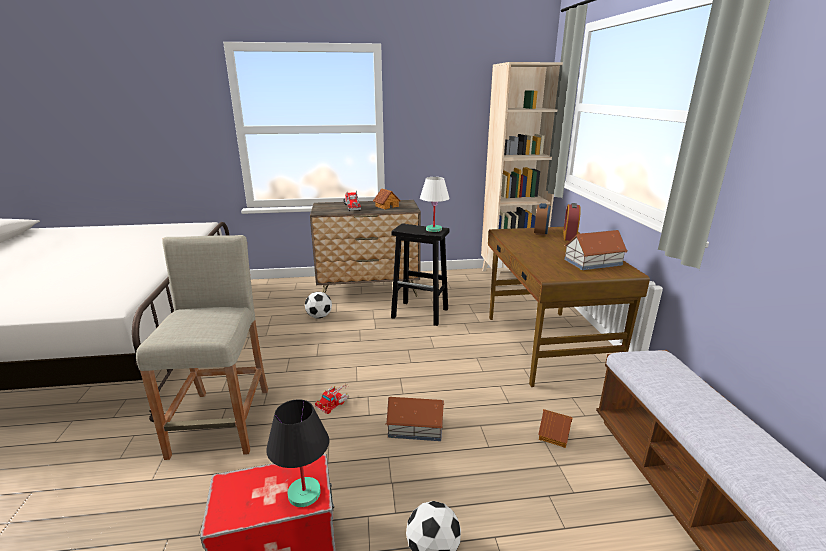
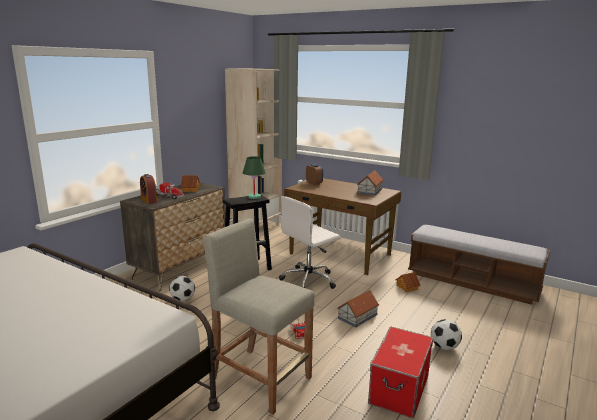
camera: 50 degrees left, 5 degrees down
(304, 494) = (415, 340): black table lamp -> none
(434, 229) = (254, 197): white table lamp -> green table lamp
(451, 355) = (309, 280): none -> white office chair
(569, 236) = (330, 182): alarm clock -> alarm clock (149, 200)

